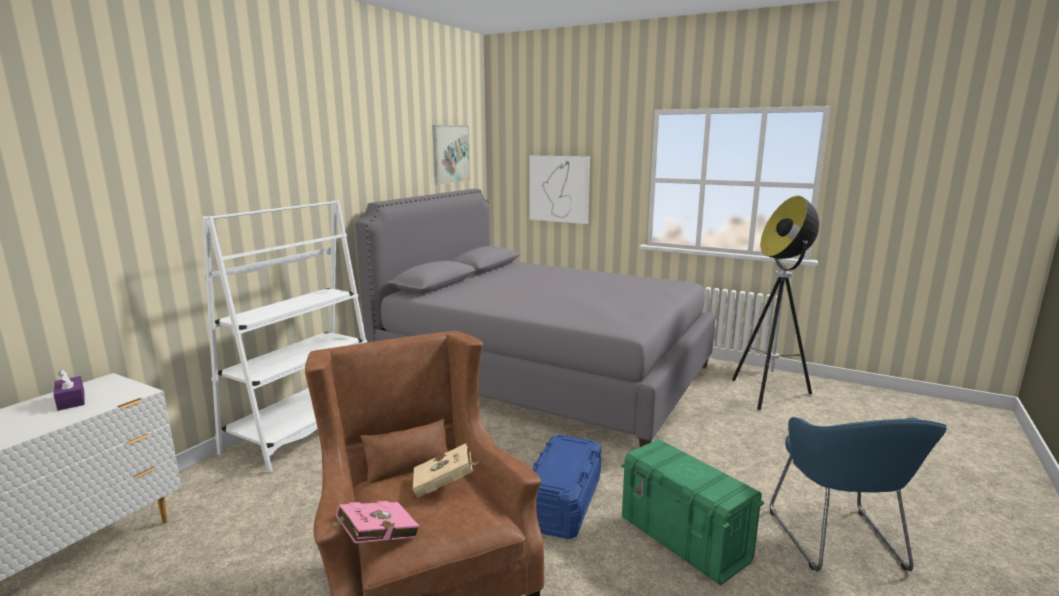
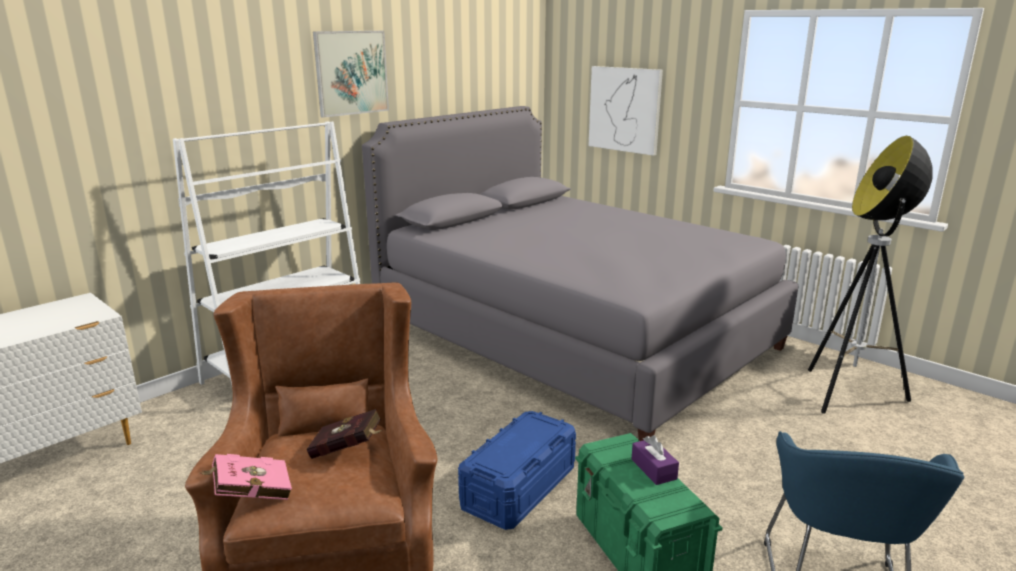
camera: 15 degrees right, 5 degrees up
(71, 400) = (41, 317): purple tissue box -> purple tissue box (653, 469)
(446, 485) = (348, 450): beige book -> red book
(451, 154) = (494, 64): picture -> picture (351, 73)

